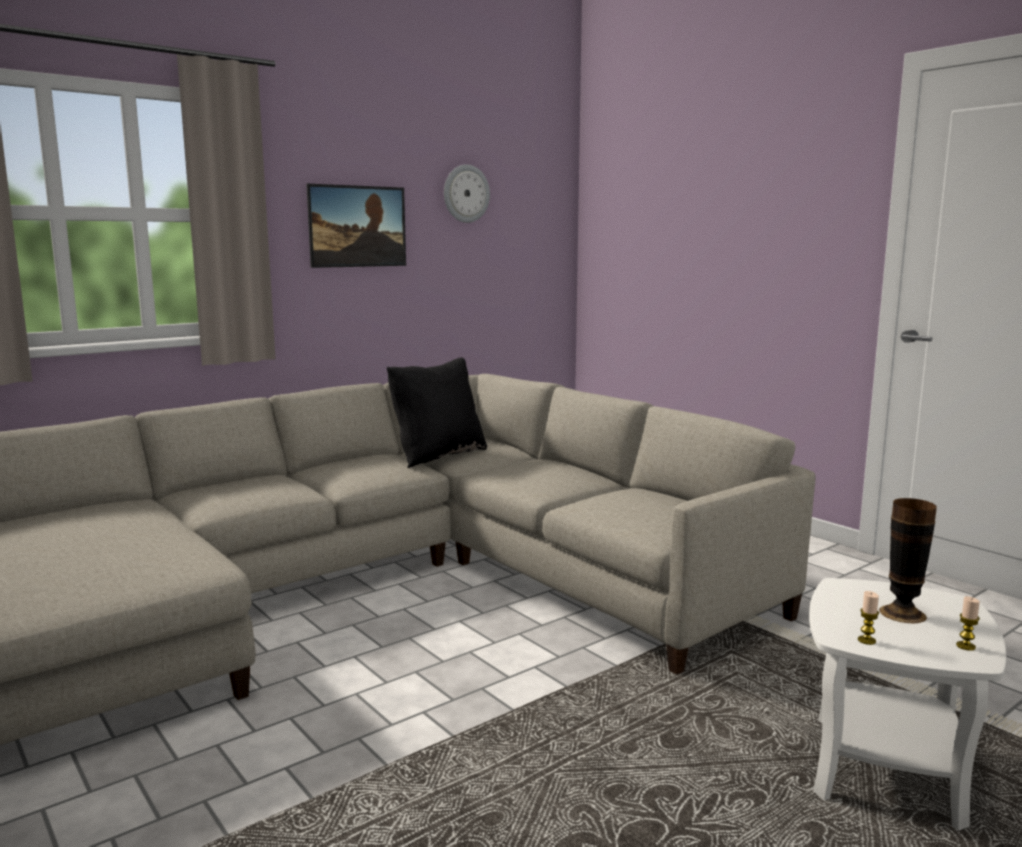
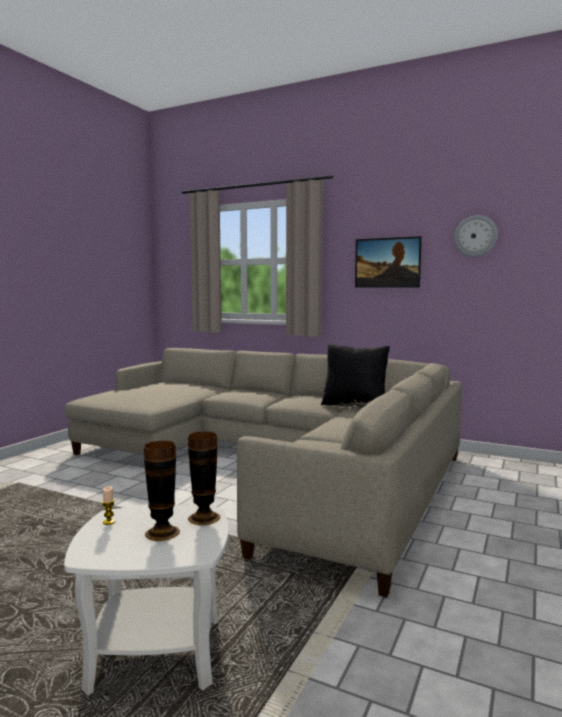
camera: 65 degrees right, 5 degrees down
(859, 588) = (204, 517): none -> vase
(965, 646) = (108, 554): candle -> none

